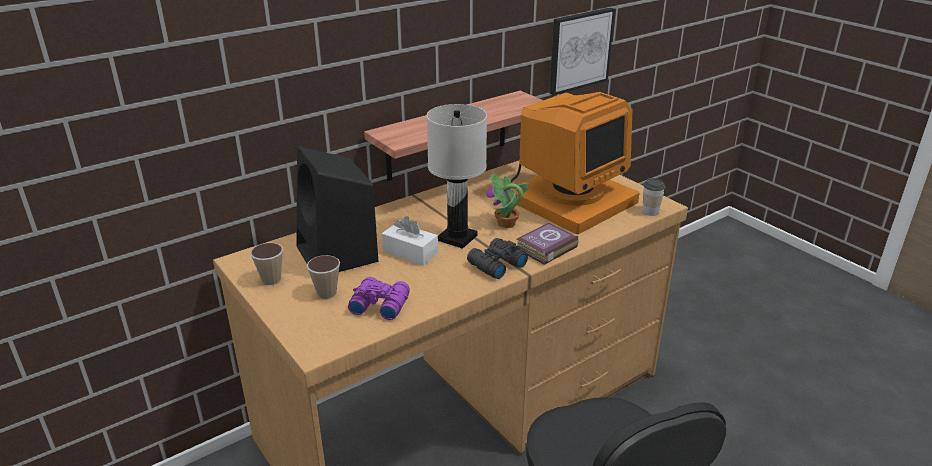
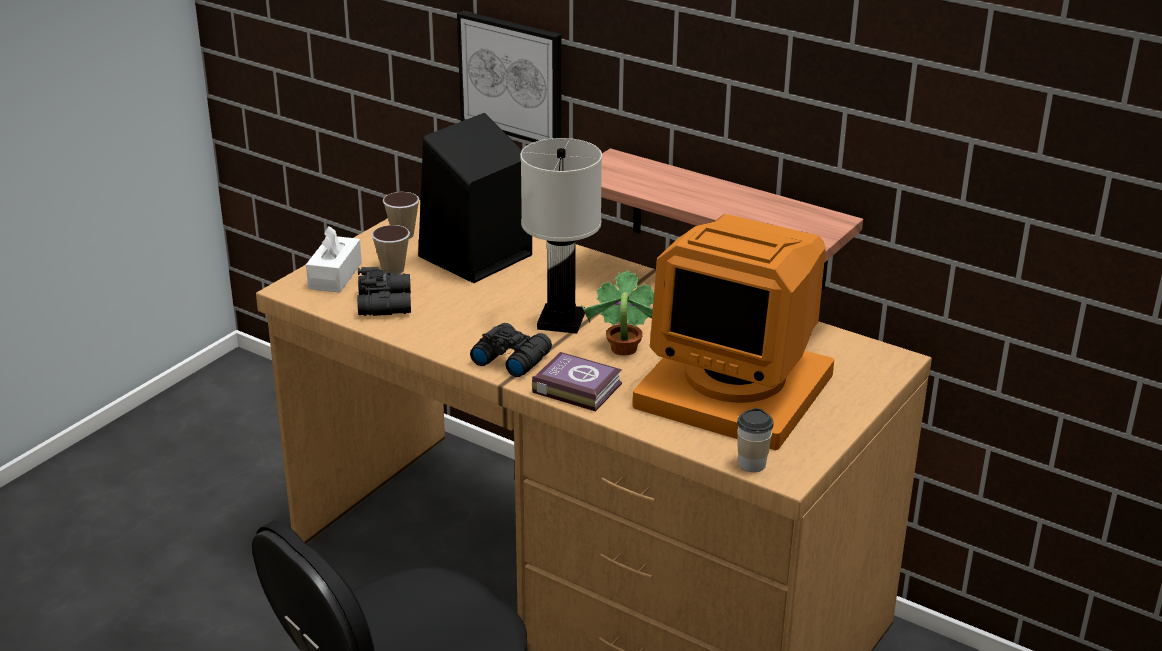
camera: 70 degrees right, 0 degrees up
(379, 304) = (386, 303): purple binoculars -> black binoculars
(410, 252) = (505, 298): white tissue box -> white tissue box (335, 276)
(579, 50) = (998, 211): picture -> picture (512, 77)

